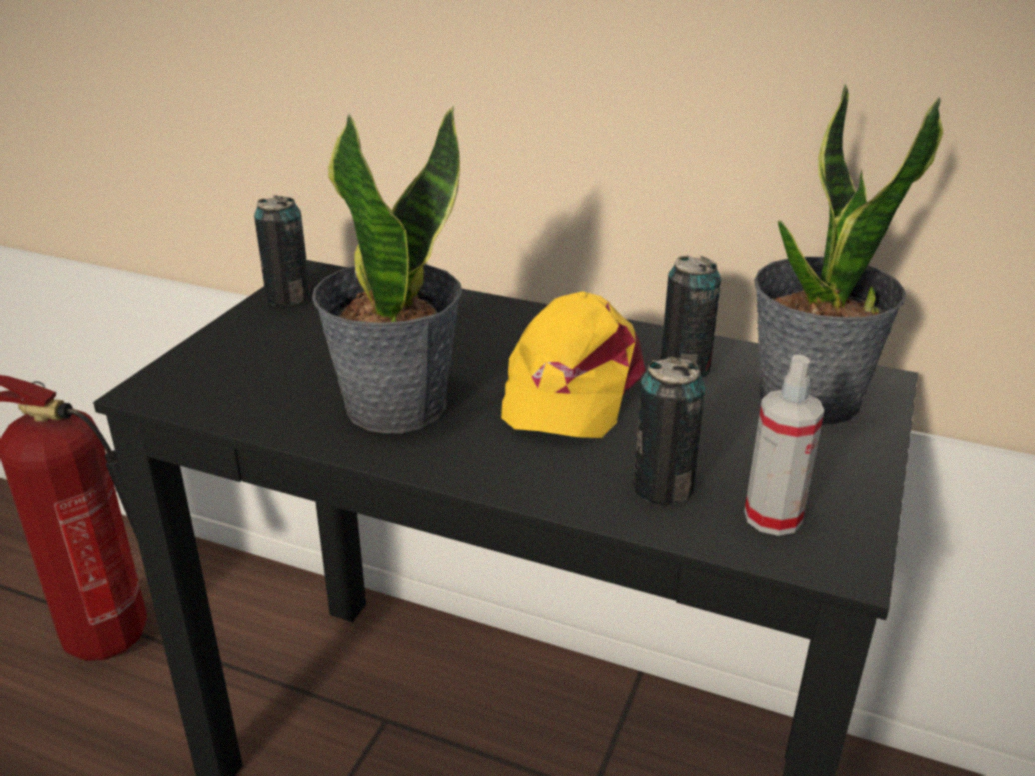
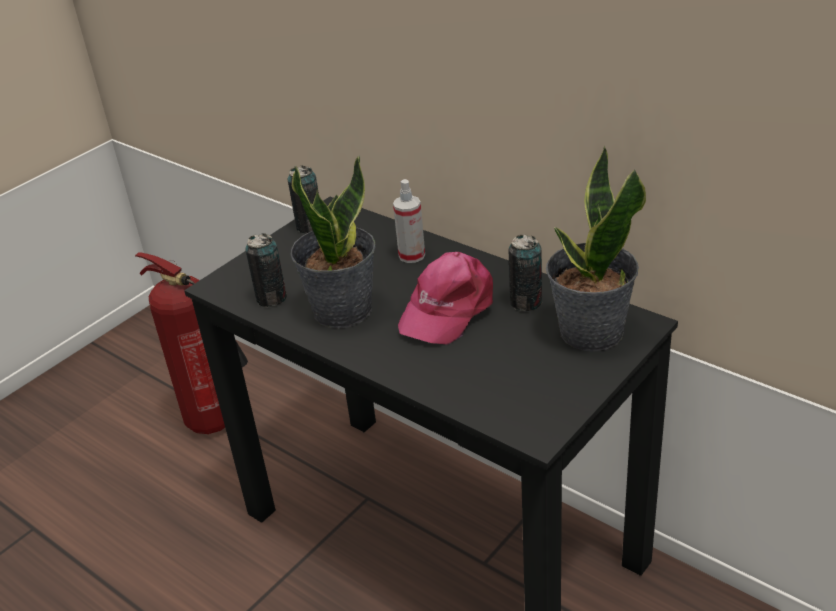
camera: 20 degrees right, 5 degrees up
(569, 387) = (447, 309): yellow cap -> pink cap
(663, 487) = (465, 379): can -> can (271, 298)
(773, 517) = (517, 405): spray bottle -> spray bottle (412, 255)

